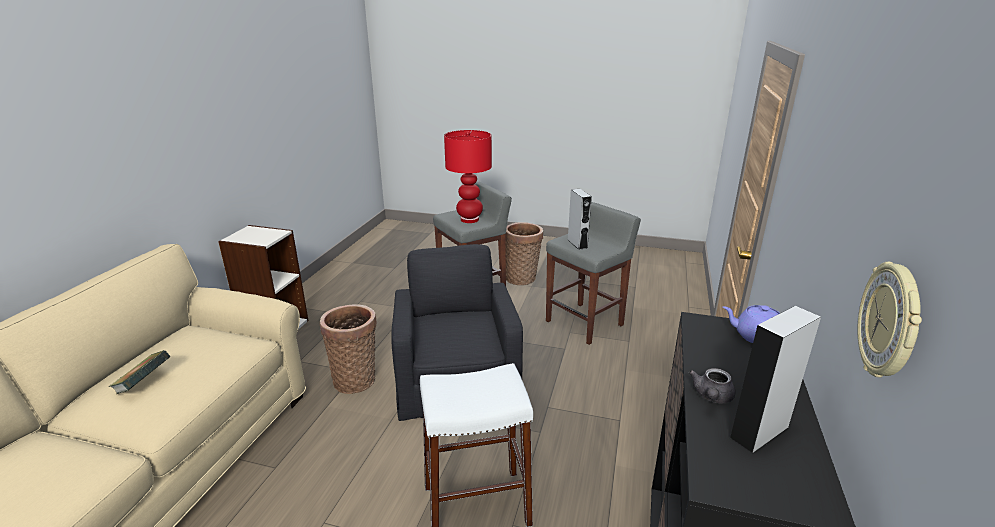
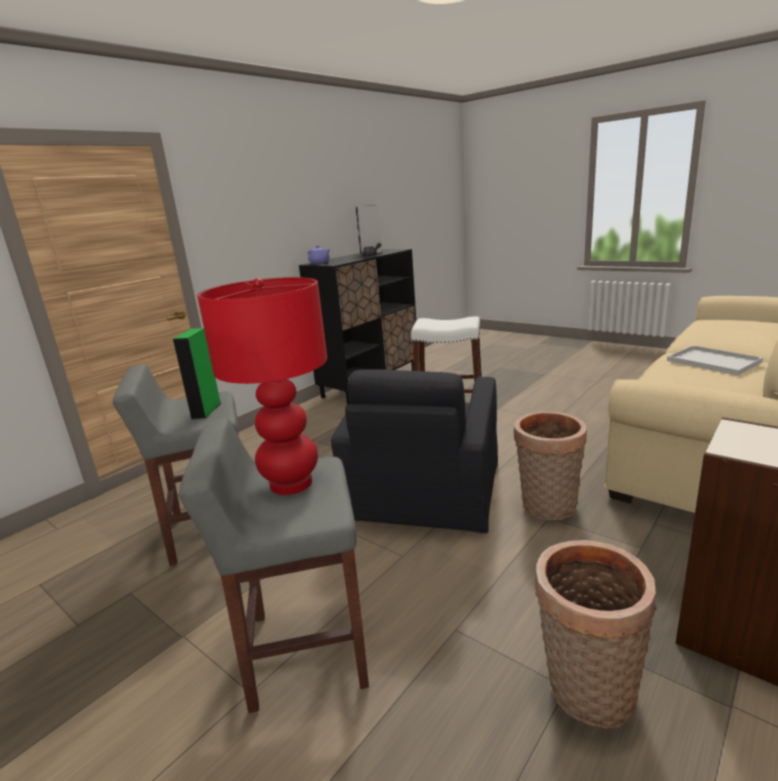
camera: 155 degrees left, 5 degrees down
(144, 385) = (715, 361): book -> white tray
(522, 278) = (168, 672): basket -> basket (585, 690)
(577, 244) = (206, 410): grey speaker -> green speaker
(890, 322) = (350, 200): wall clock -> none

